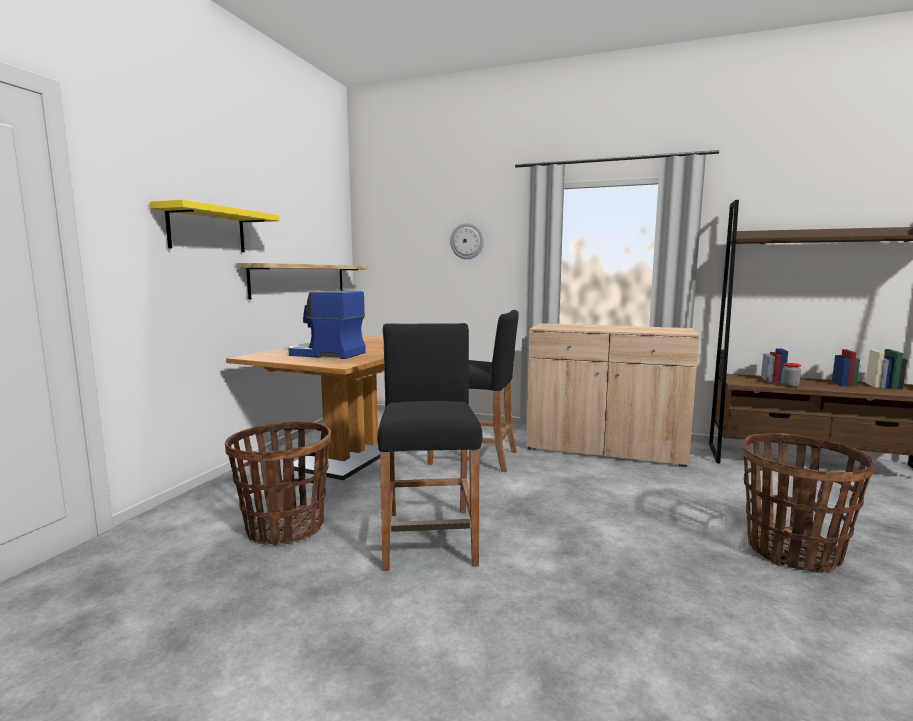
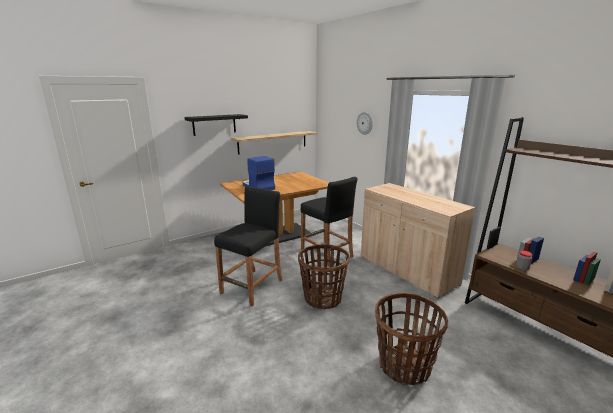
camera: 35 degrees right, 10 degrees up
(207, 230) = (214, 124): yellow shelf -> black shelf
(284, 528) = (212, 263): basket -> basket (322, 298)

